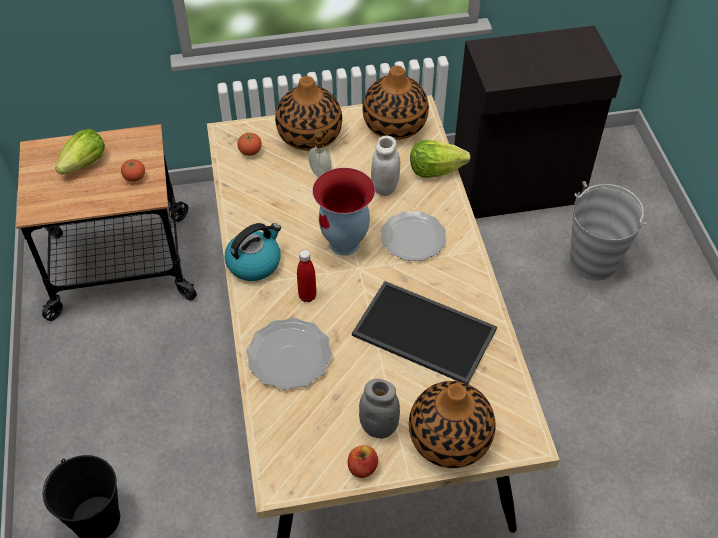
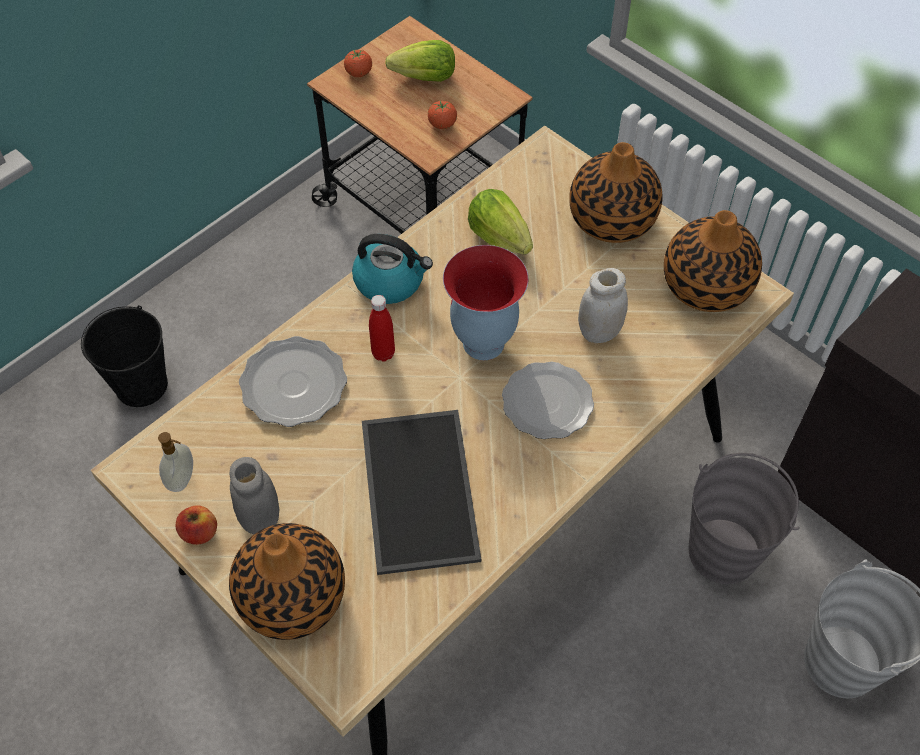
camera: 55 degrees right, 5 degrees up
(250, 152) = (538, 184): tomato -> tomato (359, 73)
(321, 173) = (566, 262): soap dispenser -> soap dispenser (183, 479)
(435, 170) = (672, 365): lettuce -> lettuce (499, 237)
(493, 269) = (724, 551): none -> grey bucket

